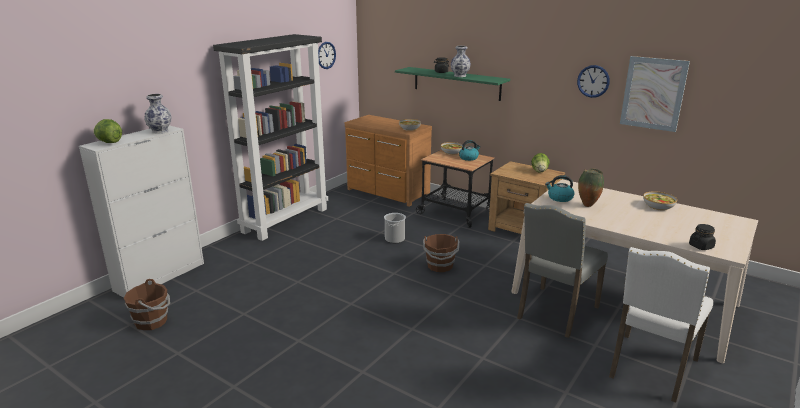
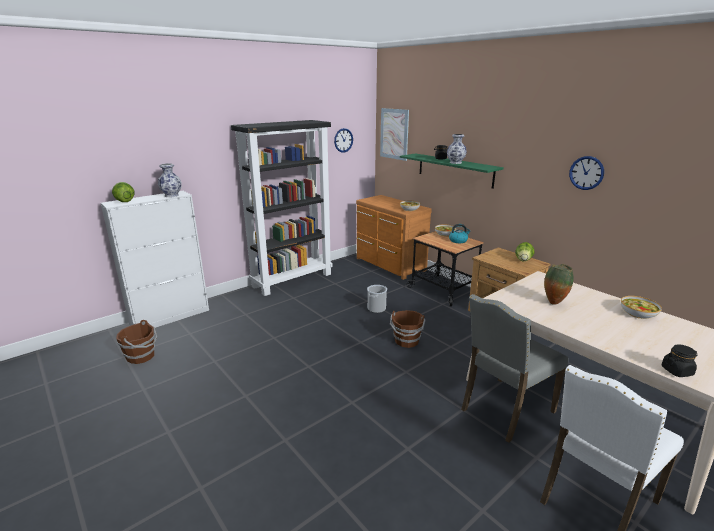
camera: 15 degrees right, 0 degrees up
(559, 198) = (526, 291): kettle -> none
(653, 93) = (652, 189): picture -> picture (394, 134)

